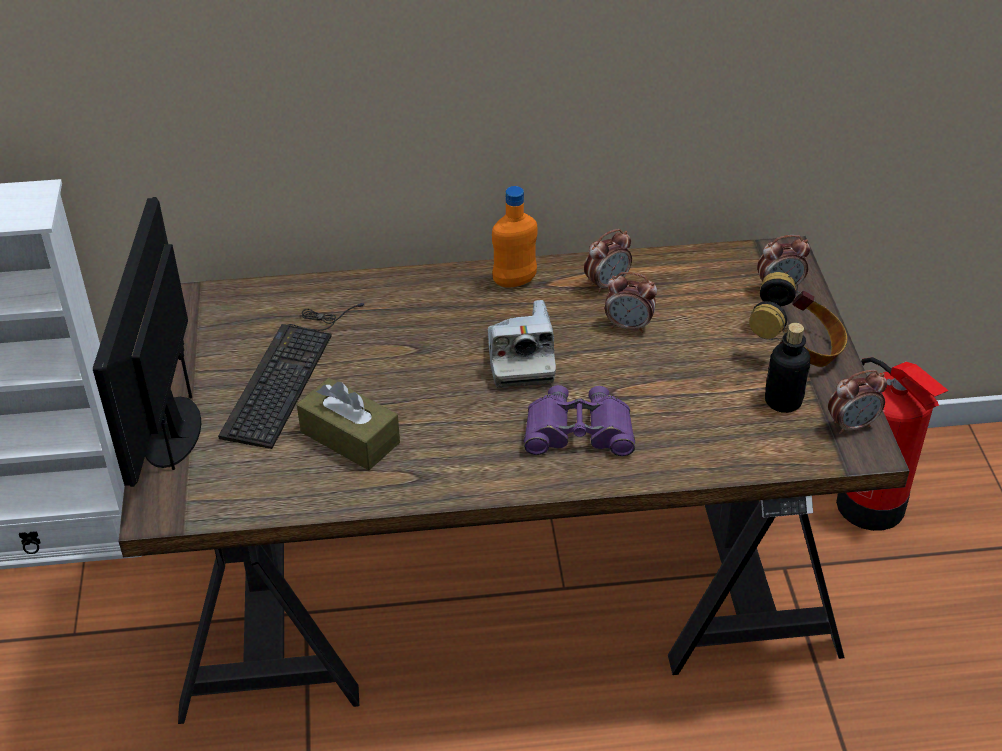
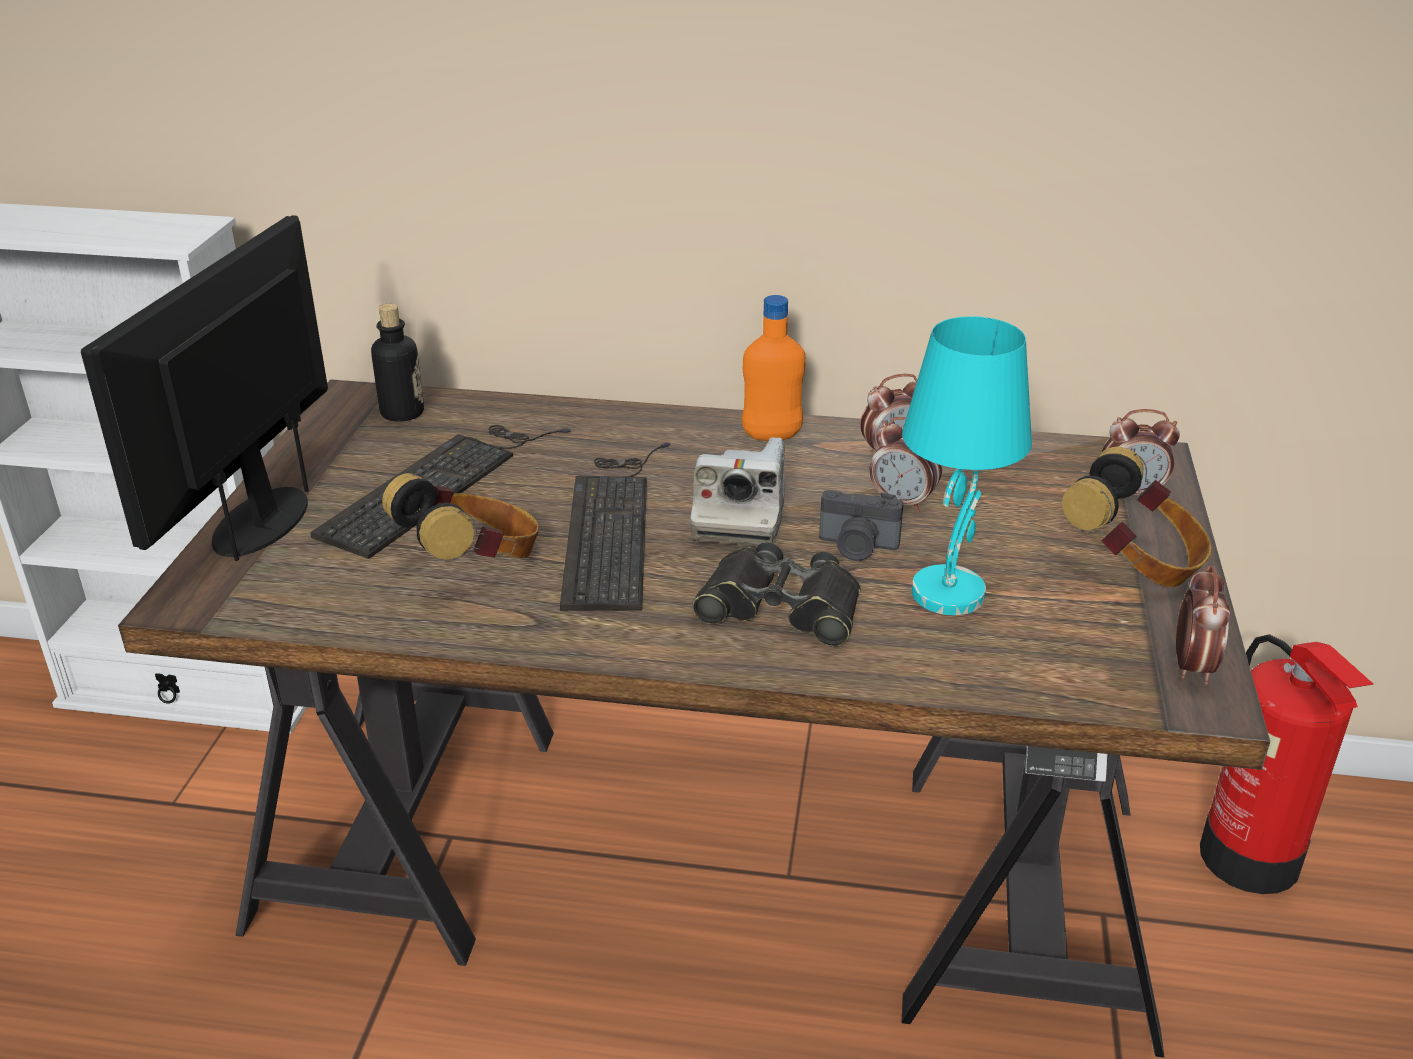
camera: 15 degrees right, 10 degrees down
(350, 437) = (474, 563): brown tissue box -> headphones
(433, 385) = (612, 525): none -> keyboard
(578, 431) = (781, 607): purple binoculars -> black binoculars
(611, 371) = (857, 547): none -> camera
(683, 397) = (947, 592): none -> turquoise table lamp
(783, 401) = (1094, 620): bottle -> bottle (402, 413)
(852, 425) = (1192, 667): alarm clock -> alarm clock turned 75 degrees counterclockwise

